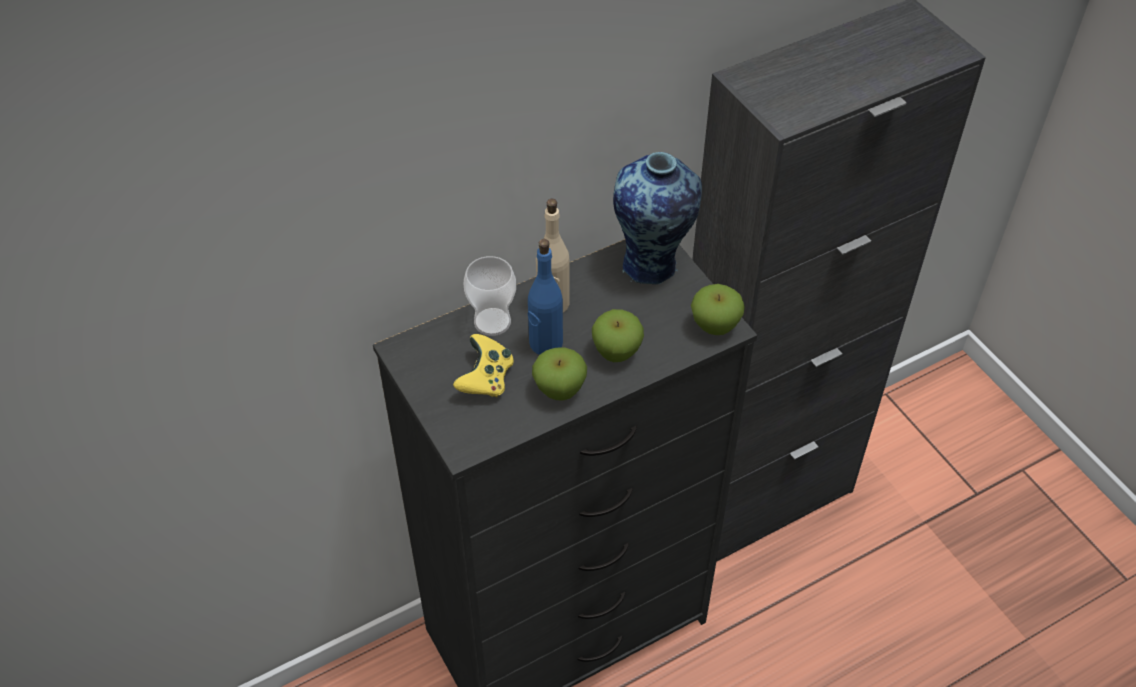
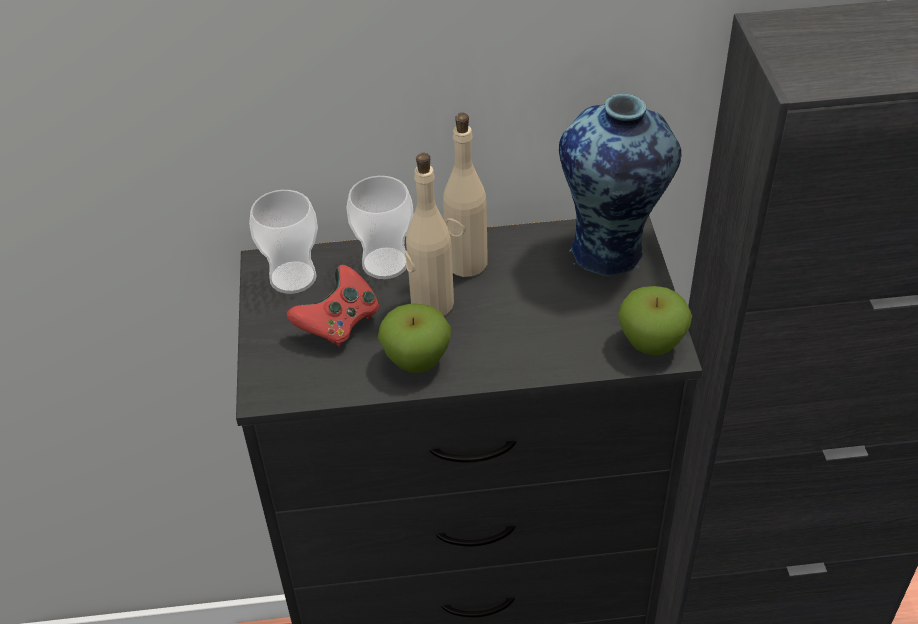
camera: 25 degrees right, 5 degrees down
(428, 354) = (293, 277): none -> cup
(486, 379) = (339, 323): yellow game controller -> red game controller
(545, 343) = (431, 304): blue bottle -> beige bottle
(616, 352) = (510, 338): apple -> none

